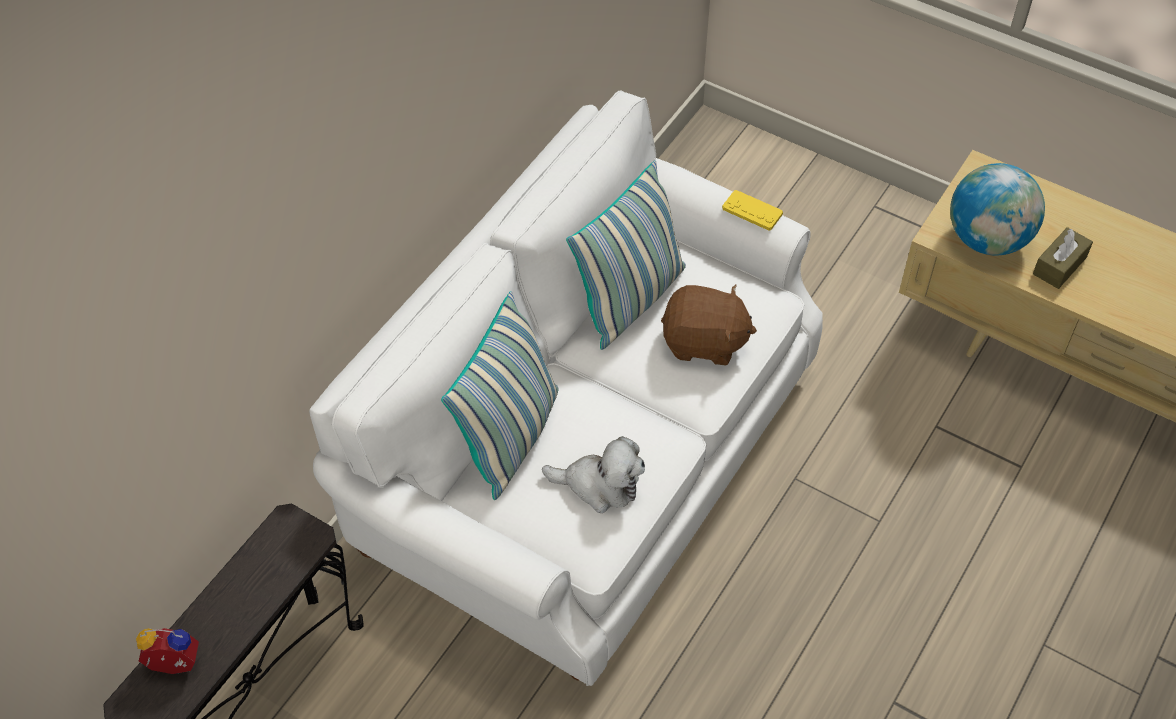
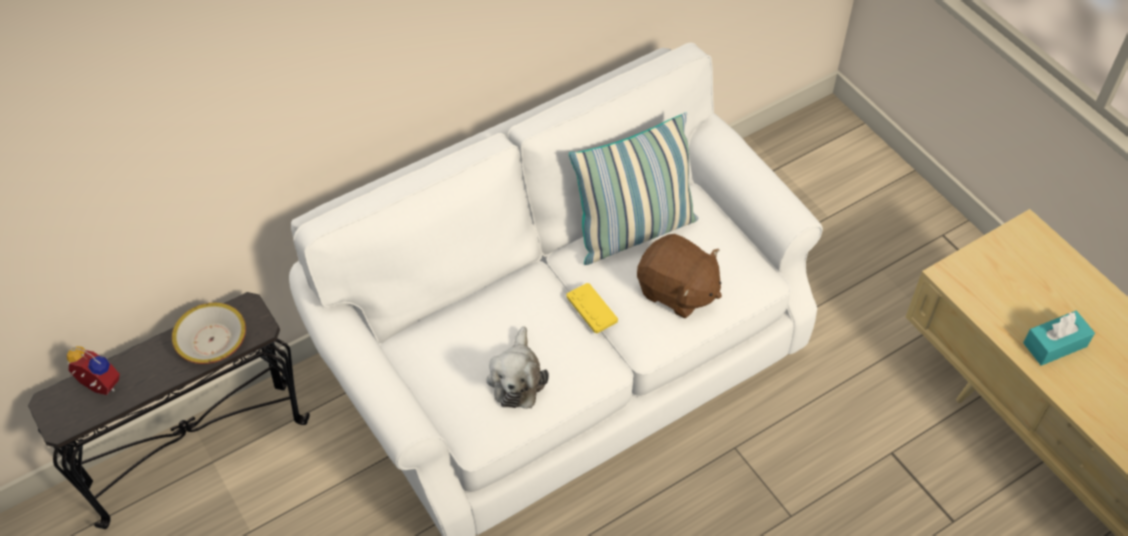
camera: 25 degrees right, 0 degrees up
(269, 569) = (212, 340): none -> bowl
(510, 437) = (466, 309): pillow -> none
(599, 485) = (517, 378): plush toy -> plush toy turned 60 degrees clockwise
(752, 211) = (774, 191): yellow game controller -> yellow game controller (592, 309)
(987, 240) = (996, 296): globe -> none
(1059, 265) = (1055, 344): brown tissue box -> turquoise tissue box

